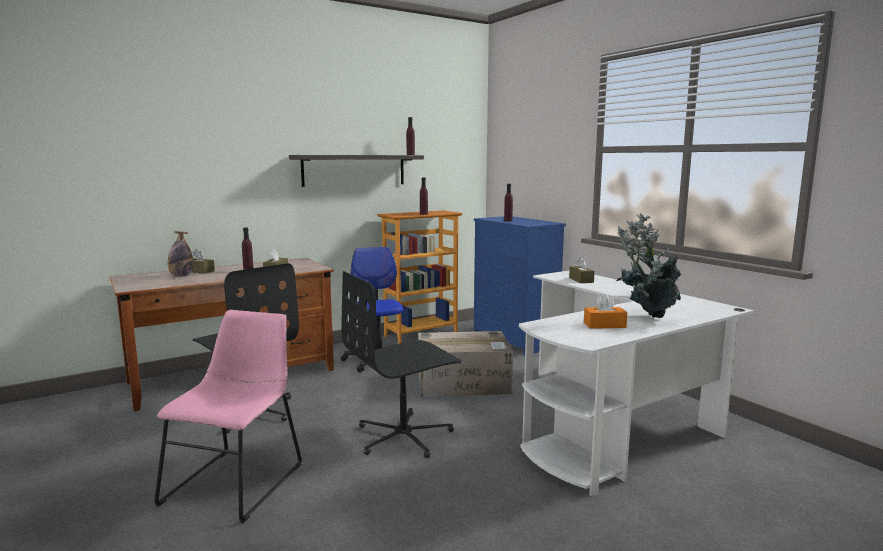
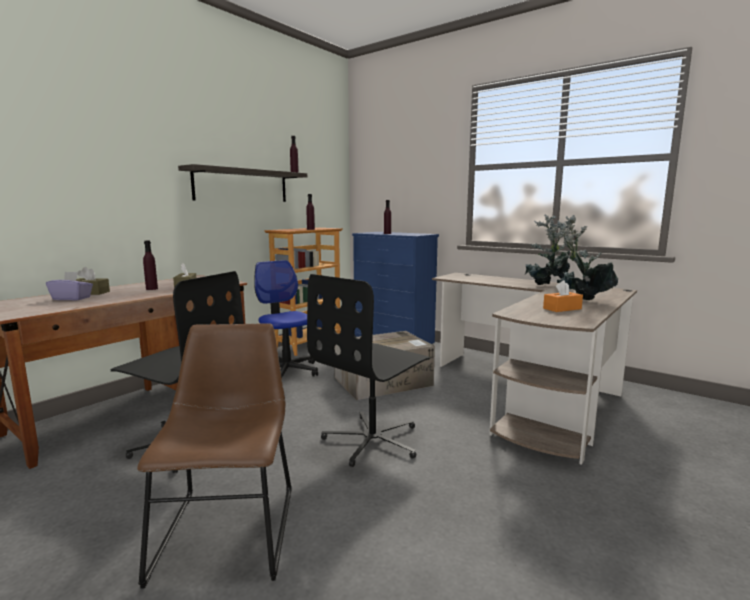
camera: 20 degrees left, 0 degrees up
(181, 276) = (72, 298): bottle -> purple tissue box
(237, 480) = (229, 527): pink chair -> brown chair
(581, 280) = (476, 279): brown tissue box -> none
(615, 419) = (533, 394): white desk -> brown desk

